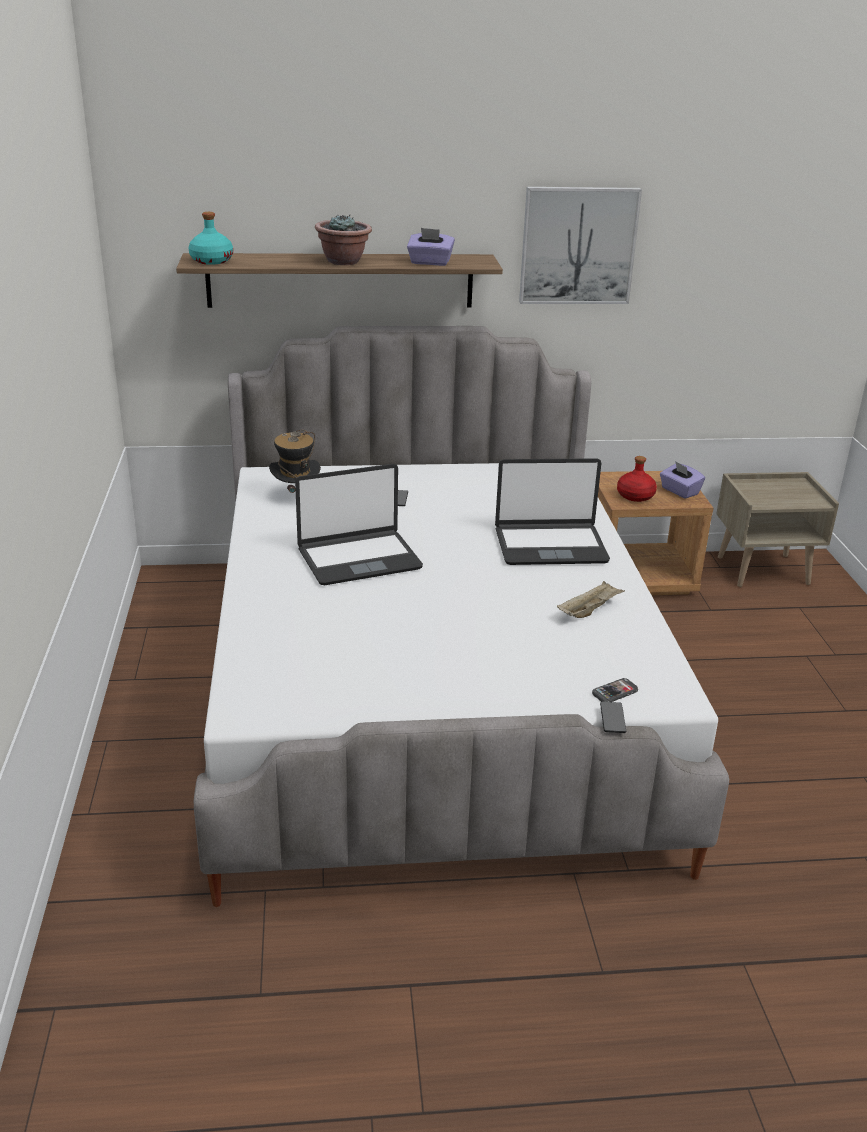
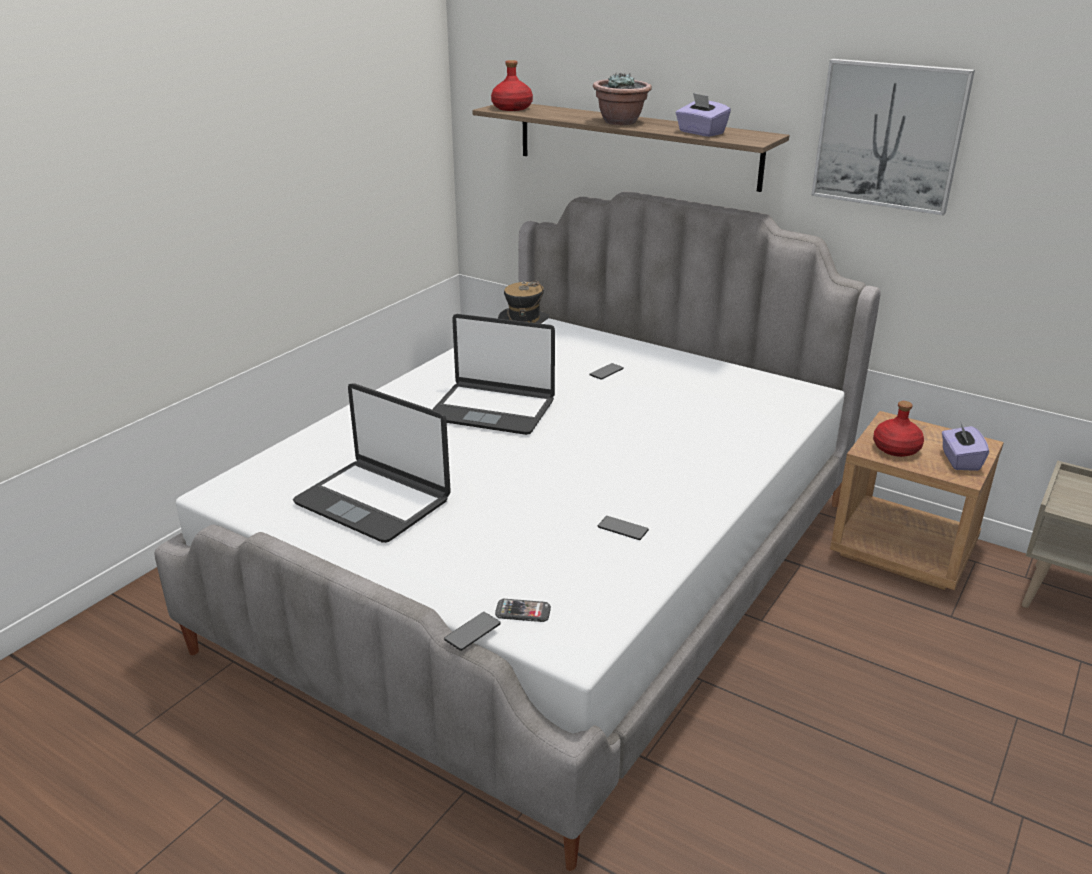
camera: 40 degrees right, 0 degrees up
(211, 261) = (511, 108): turquoise bottle -> red bottle
(550, 546) = (681, 457): laptop -> laptop (374, 501)
(589, 610) = (623, 529): beige tray -> phone

